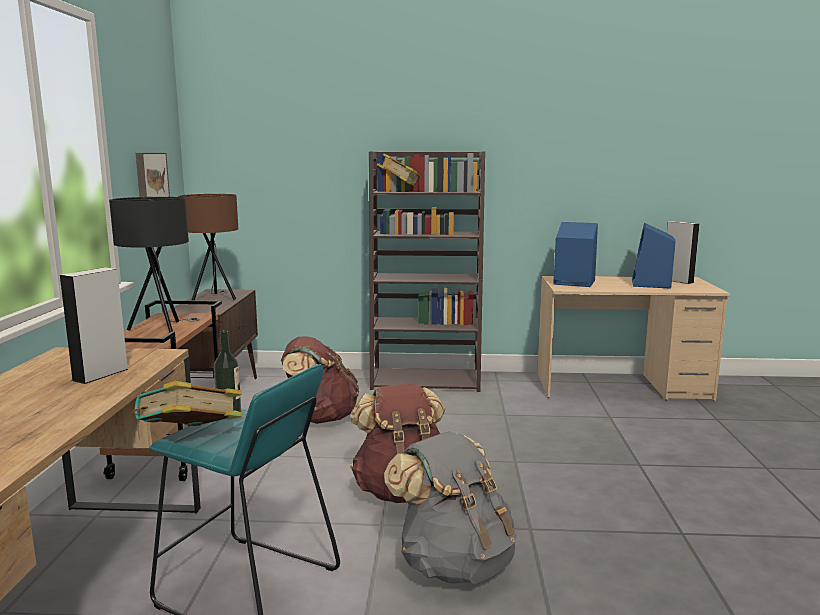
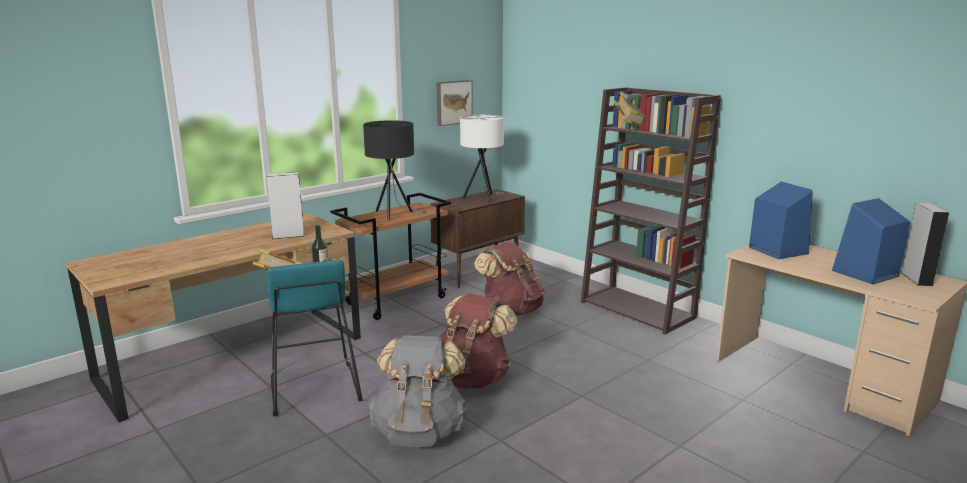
camera: 45 degrees right, 5 degrees up
(215, 298) = (483, 198): brown table lamp -> white table lamp

